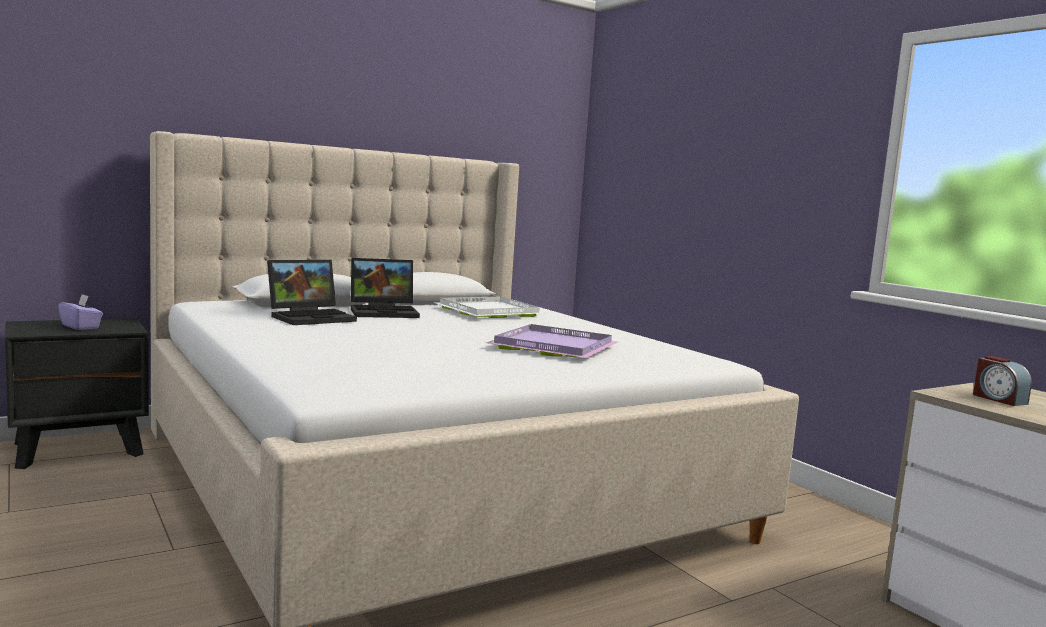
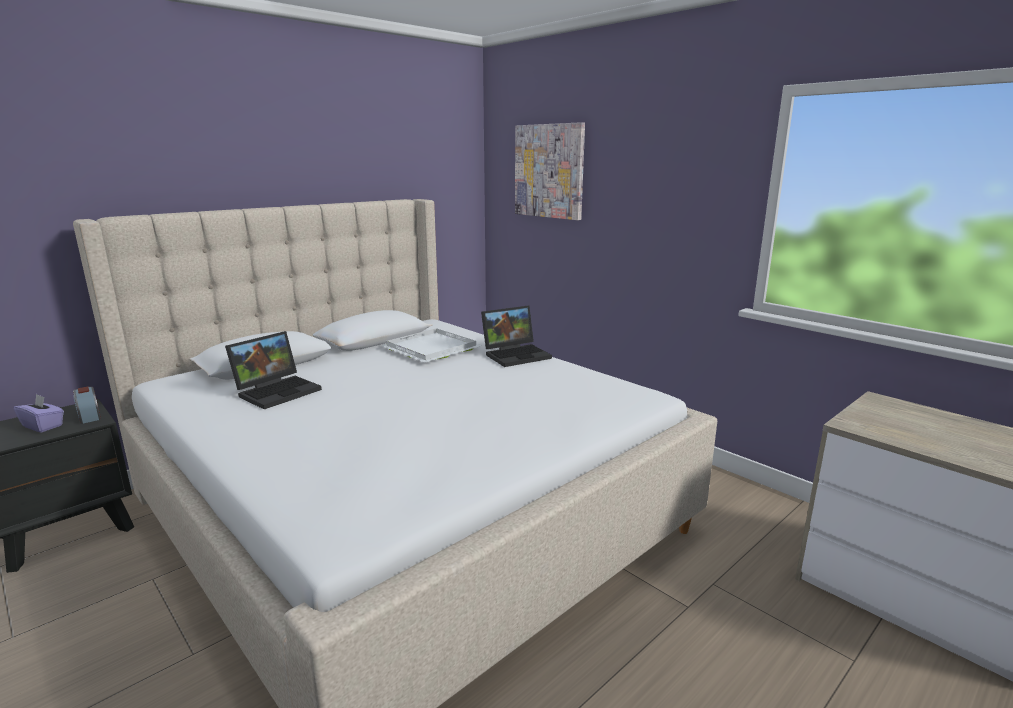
camera: 10 degrees left, 10 degrees up
(385, 312) = (342, 367): laptop -> laptop (516, 354)
(551, 347) = (507, 401): purple tray -> none
(653, 141) = (549, 171): none -> picture
(998, 399) = (891, 424): alarm clock -> alarm clock (89, 416)

